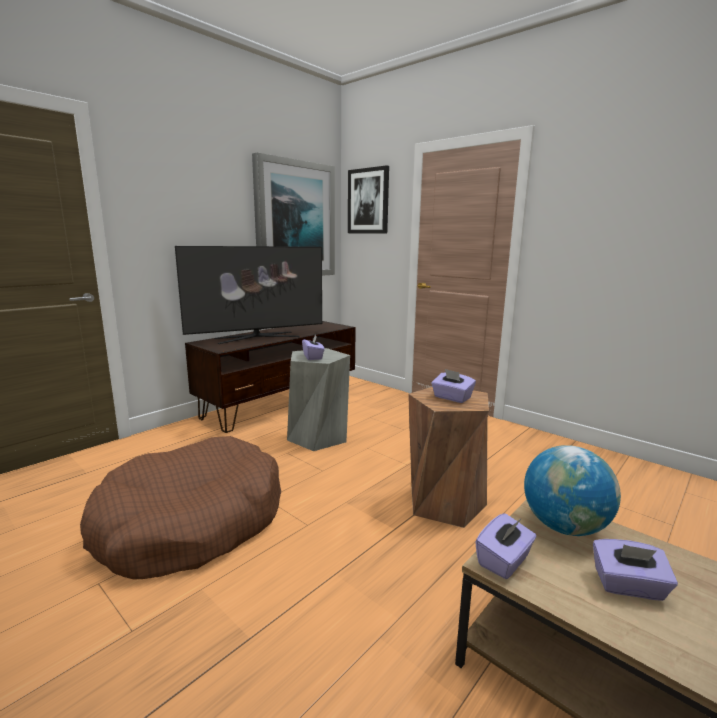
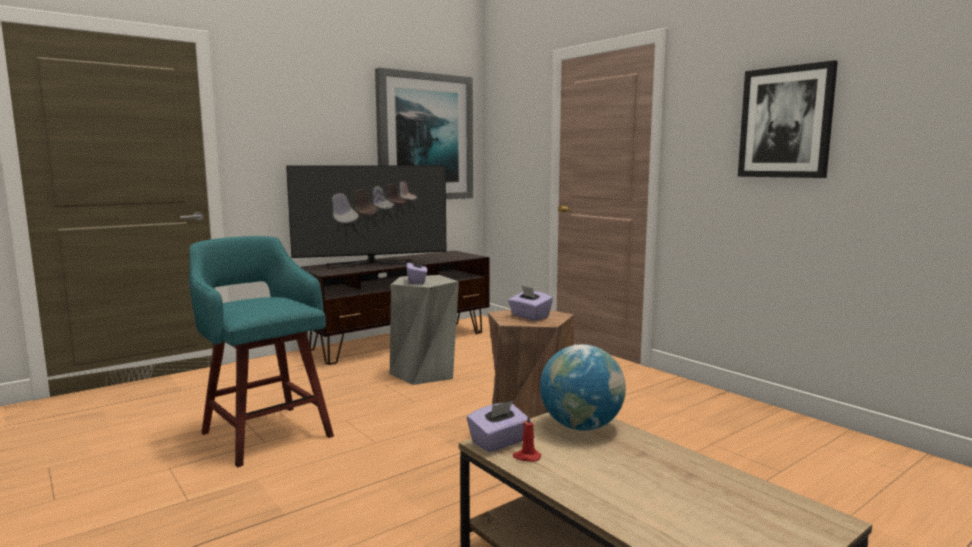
camera: 10 degrees right, 5 degrees down
(191, 522) = (265, 433): brown dog bed -> turquoise stool
(368, 201) = (509, 114): picture -> picture (785, 122)
(548, 582) = (526, 457): none -> red candle
(628, 586) = (600, 464): purple tissue box -> none

